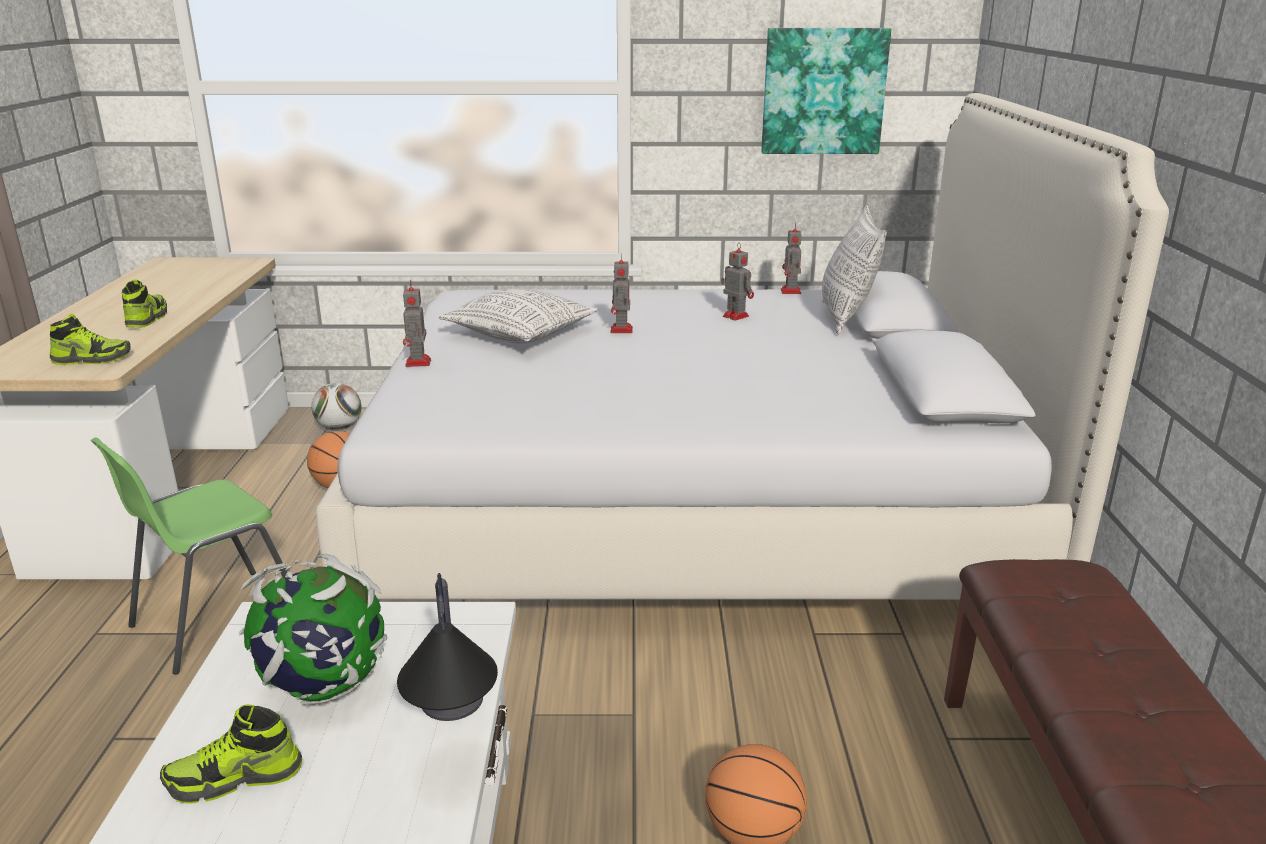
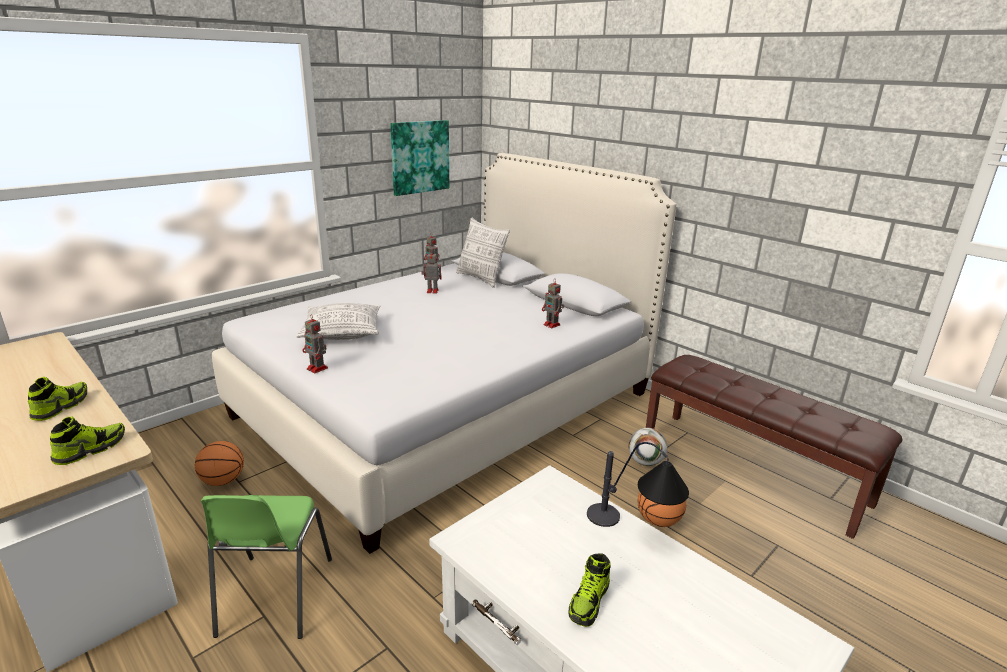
camera: 45 degrees left, 0 degrees up
(147, 319) = (61, 407): shoe -> shoe turned 60 degrees clockwise
(323, 686) = (546, 545): globe -> none
(339, 428) = (156, 448): football -> football (645, 462)
(621, 330) = (394, 314): toy robot -> toy robot (552, 325)

